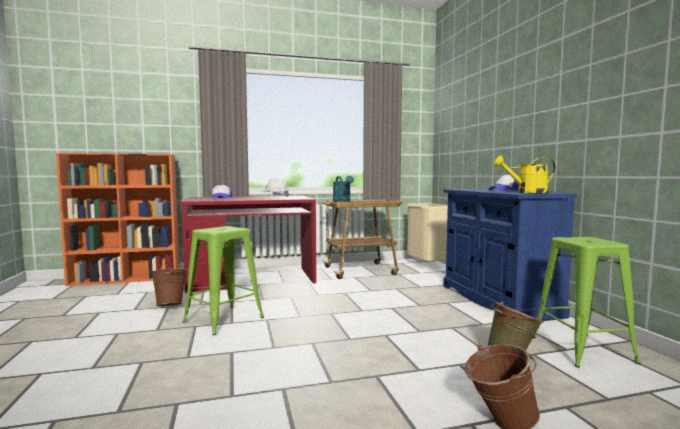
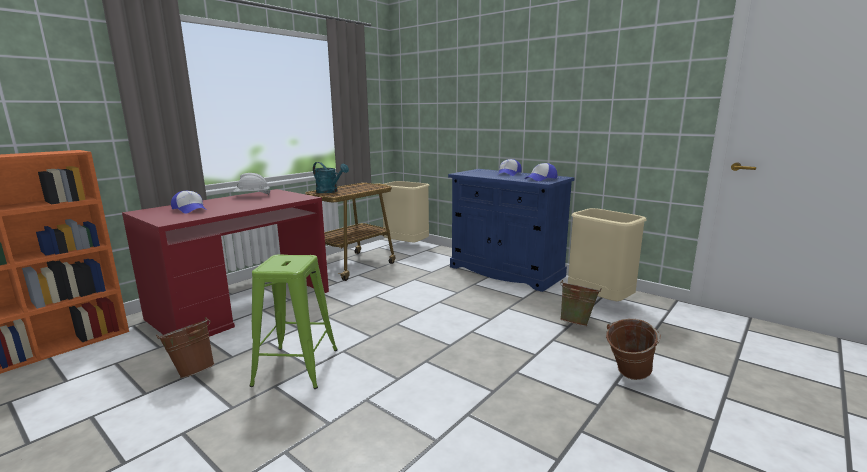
camera: 35 degrees left, 10 degrees up
(526, 192) = (541, 179): yellow watering can -> cap
(581, 349) = (600, 301): green stool -> beige trash can

